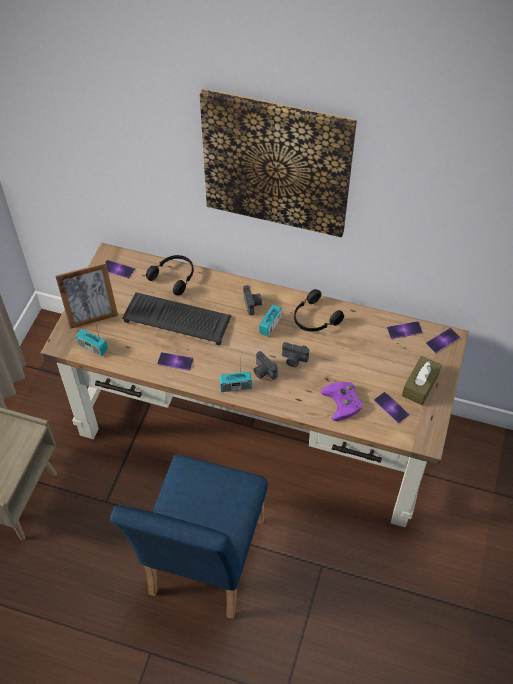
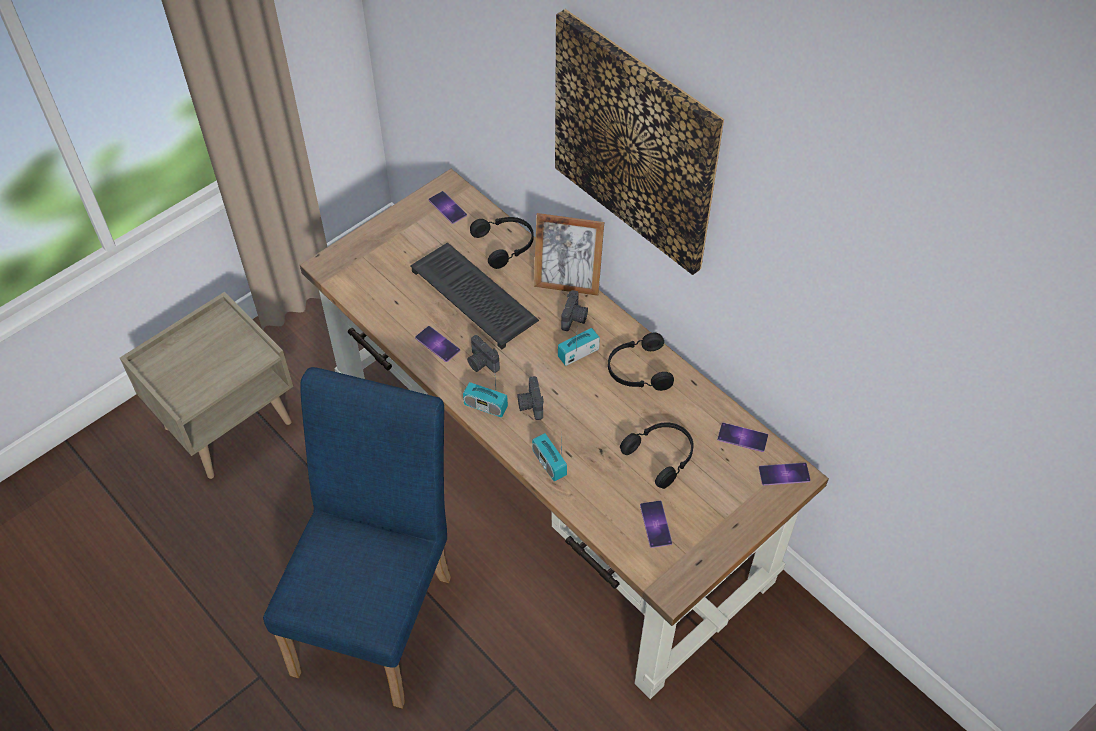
camera: 30 degrees right, 0 degrees up
(92, 316) = (382, 249): picture frame -> picture frame (567, 283)
(92, 347) = (358, 285): radio -> radio (549, 463)
(203, 566) = (379, 612): blue chair -> blue chair turned 150 degrees clockwise
(294, 360) = (577, 408): camera -> camera (481, 363)
(344, 402) = (601, 489): purple game controller -> none
(365, 364) = (661, 455): none -> black headphones
(420, 385) = (713, 515): brown tissue box -> none

